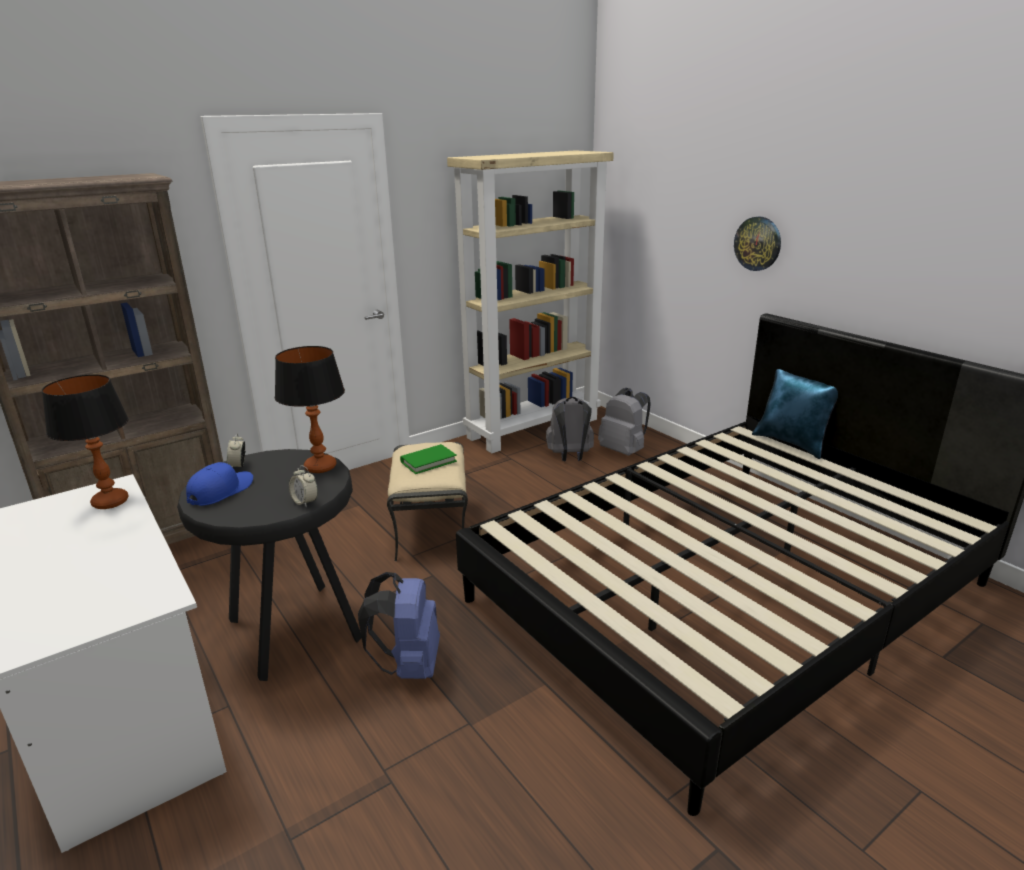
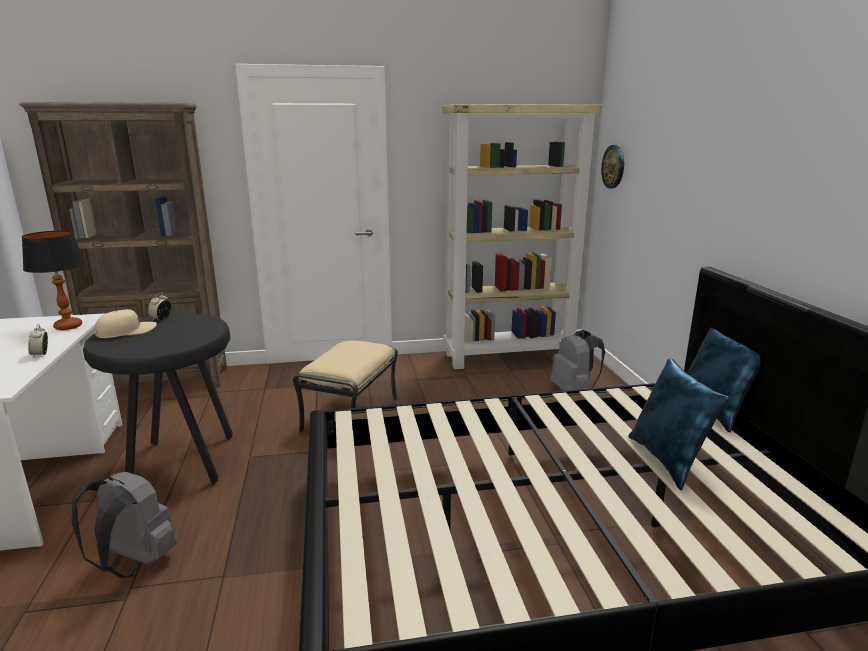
camera: 25 degrees right, 5 degrees down
(221, 491) = (126, 332): blue cap -> beige cap
(305, 502) = (161, 350): alarm clock -> alarm clock (41, 354)
(321, 467) = (207, 330): table lamp -> none
(409, 665) = (228, 513): blue backpack -> none
(428, 461) = (347, 354): green book -> none
(570, 456) = (518, 386): grey backpack -> grey backpack (134, 562)
(758, 243) = (711, 192): wall clock -> wall clock (613, 166)
(800, 494) = (668, 460): none -> blue pillow

